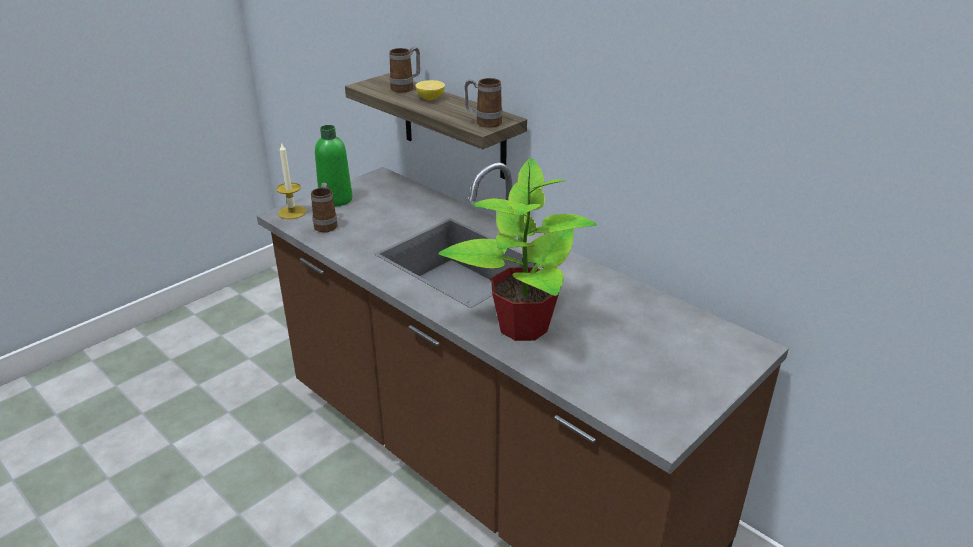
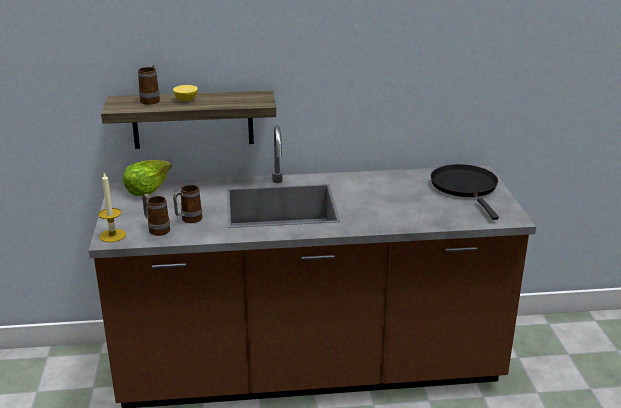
camera: 50 degrees left, 5 degrees down
(336, 199) = (125, 214): green bottle -> none
(394, 186) = (147, 189): none -> lettuce
(483, 123) = (257, 100): mug -> mug (188, 220)
(522, 325) = (380, 214): potted plant -> none
(688, 356) = (465, 187): none -> black frying pan

